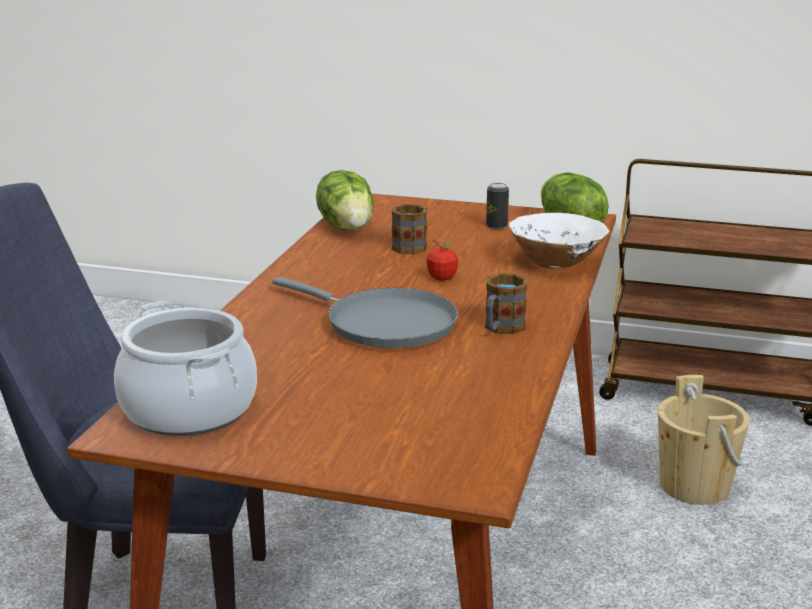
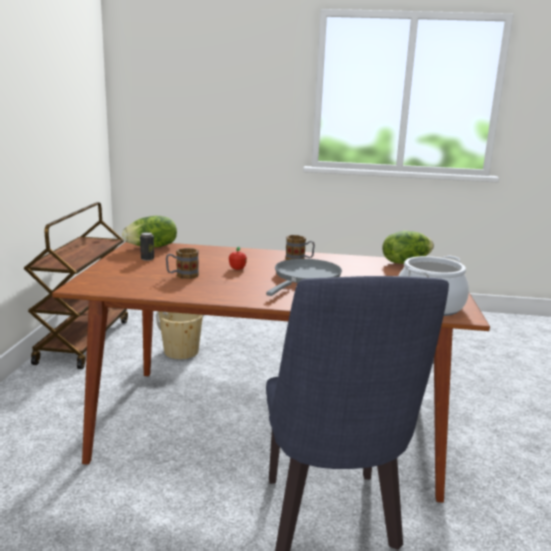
camera: 100 degrees left, 5 degrees down
(348, 227) = (144, 289): lettuce -> lettuce (405, 262)
(555, 263) = (210, 250): white bowl -> none

